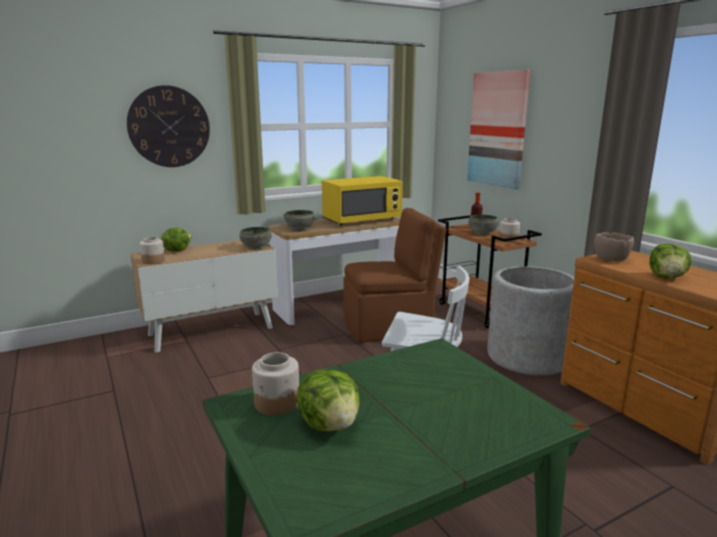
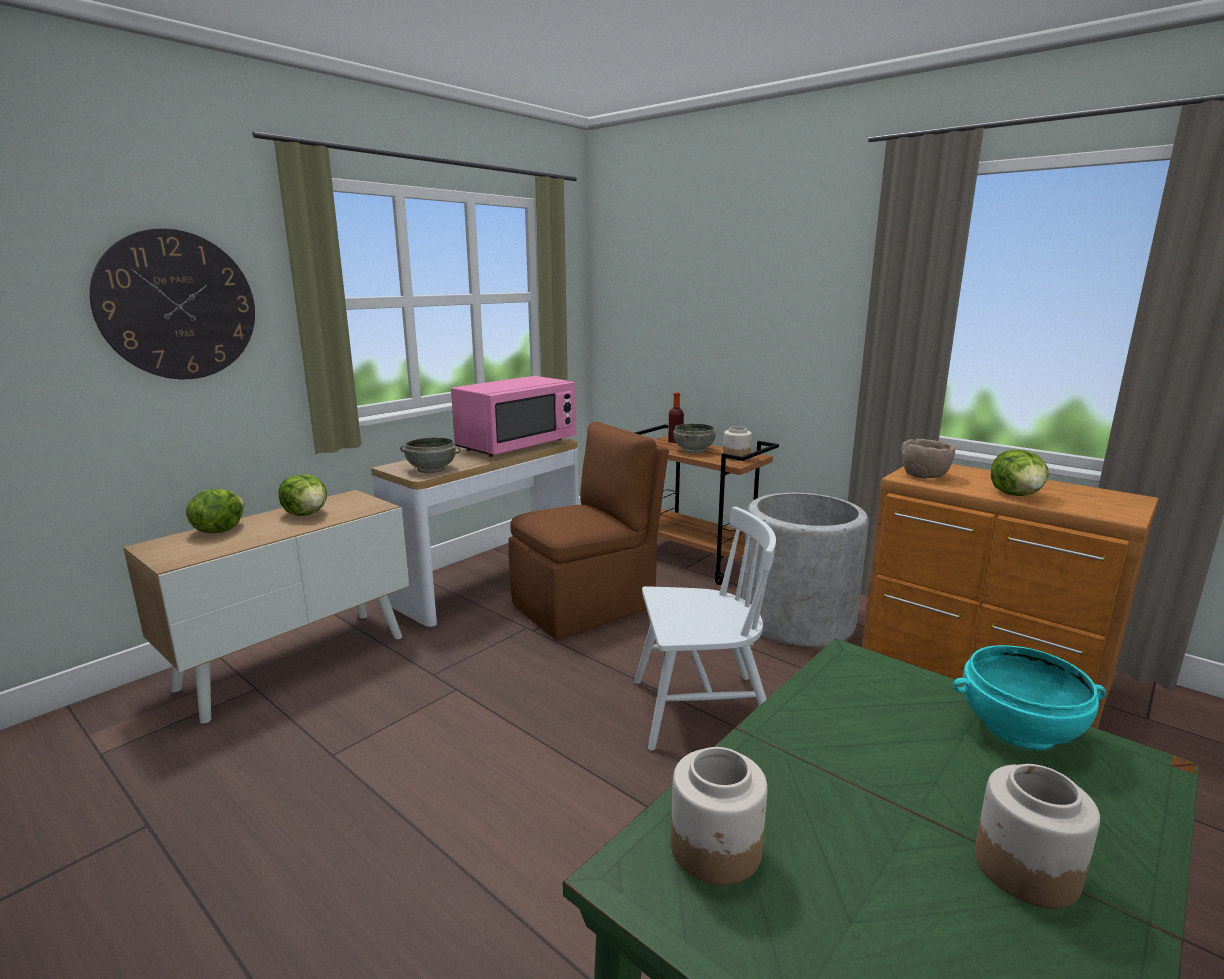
camera: 20 degrees left, 0 degrees up
(153, 261) = (184, 557): jar -> jar (1025, 867)
(256, 247) = (366, 507): grey bowl -> none
(330, 424) = (856, 875): lettuce -> lettuce (307, 514)
(362, 220) = (517, 446): yellow microwave -> pink microwave
(497, 129) = (697, 302): picture -> none
(497, 393) = (1019, 728): none -> turquoise bowl

